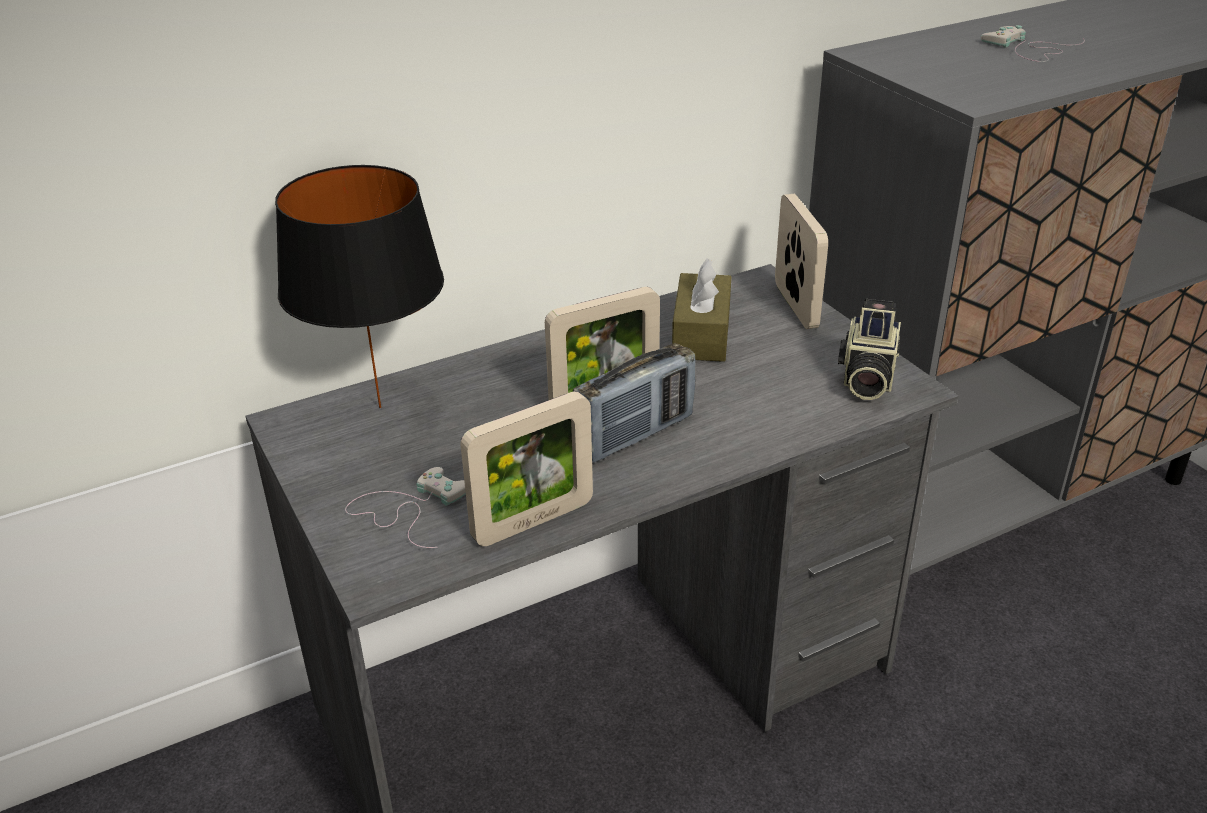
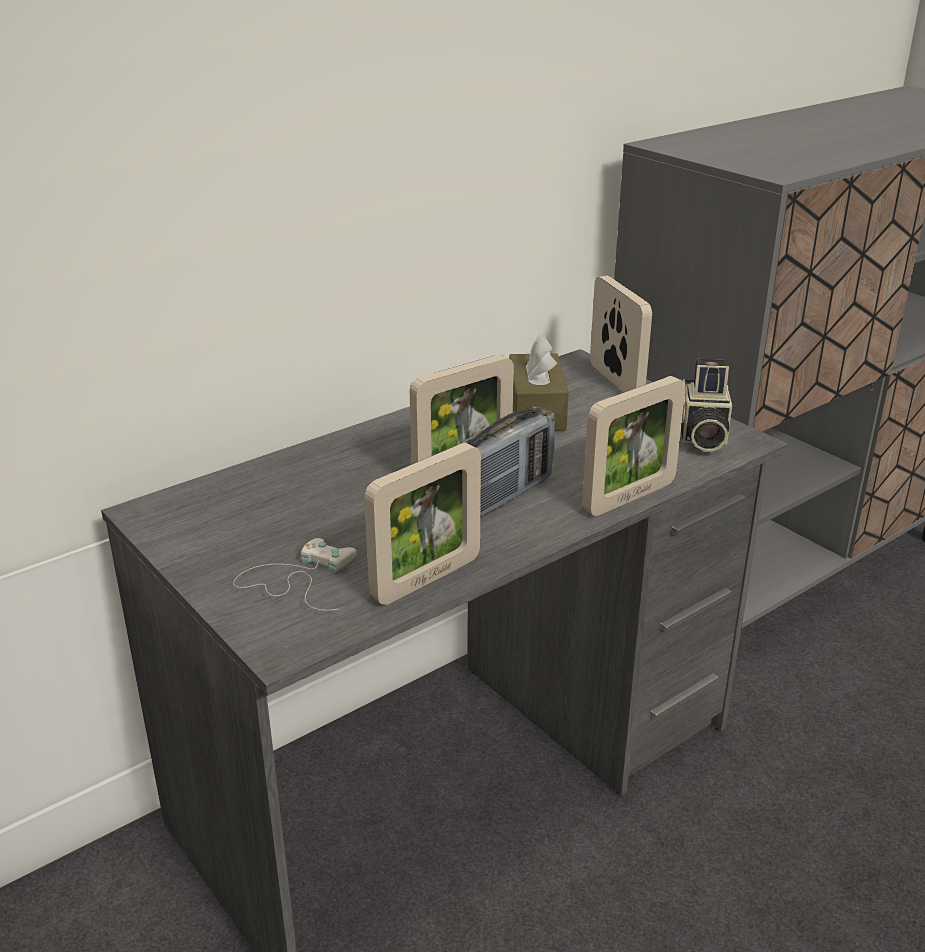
camera: 10 degrees left, 5 degrees down
(379, 406) = (239, 491): black table lamp -> none
(766, 446) = (629, 497): none -> picture frame
(1029, 50) = (803, 138): white game controller -> none

